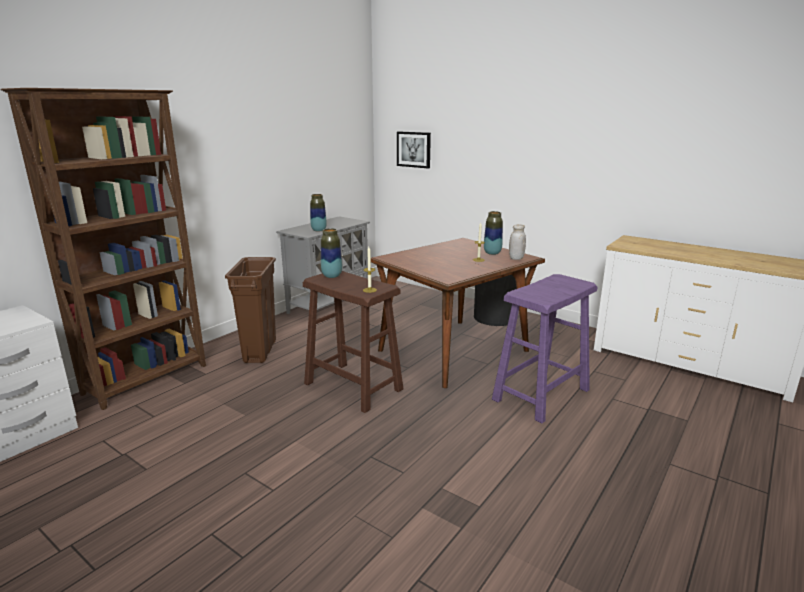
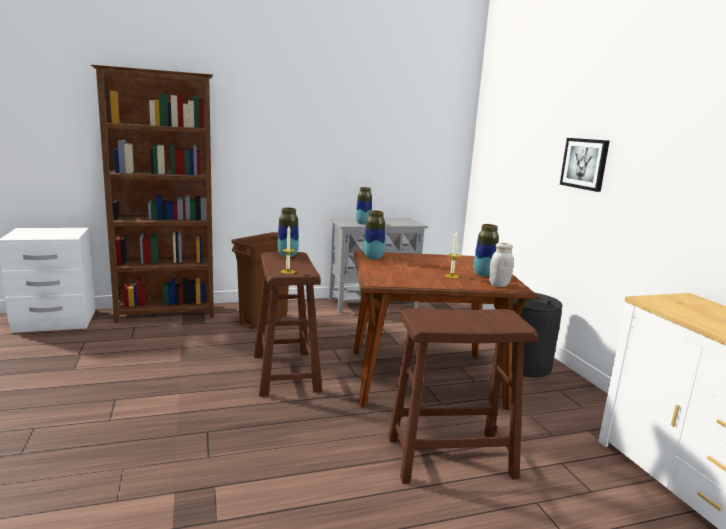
camera: 35 degrees right, 5 degrees down
(398, 260) = (373, 258): none -> vase
(414, 149) = (500, 158): picture -> picture (584, 163)
(540, 395) = (449, 457): purple stool -> brown stool

